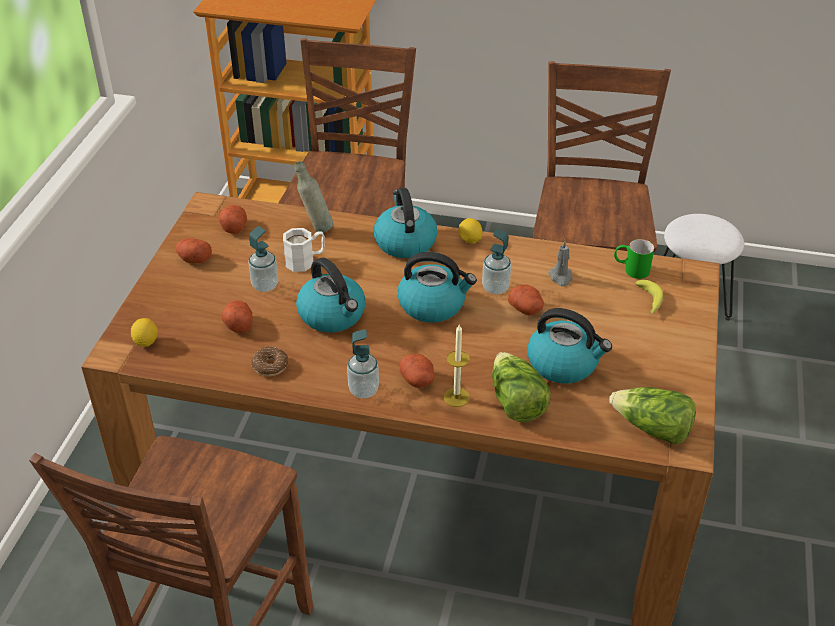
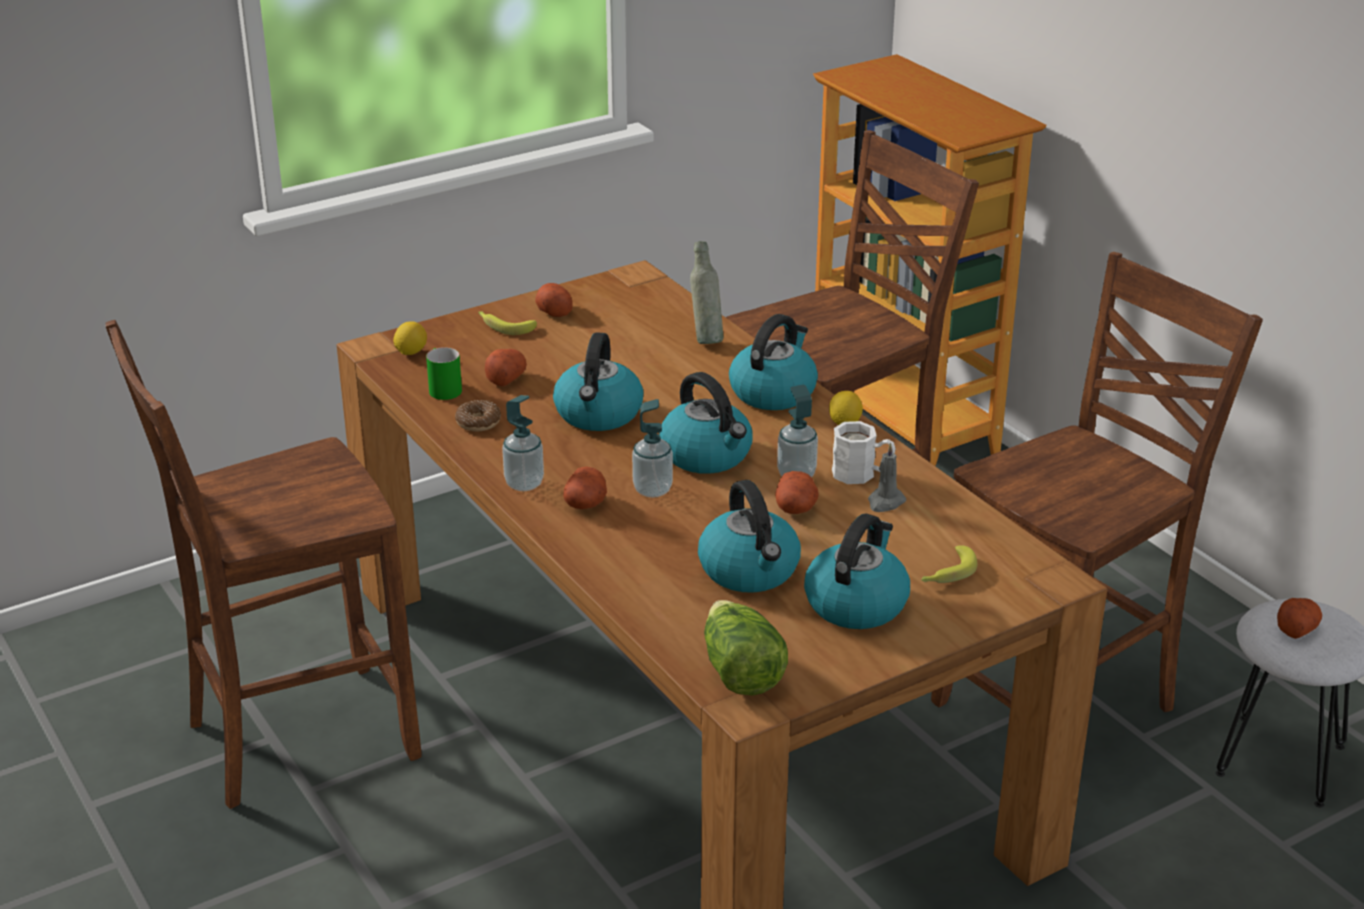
camera: 45 degrees right, 10 degrees down
(179, 287) = (504, 326): none -> banana
(234, 227) = (631, 303): potato -> potato (1296, 628)
(265, 285) = (579, 361): soap dispenser -> soap dispenser (652, 490)
(305, 261) = (649, 360): white mug -> white mug (862, 474)
(456, 397) = (596, 536): candle -> none
(515, 402) = (645, 571): lettuce -> none
(630, 269) = (981, 537): green mug -> green mug (442, 388)
(638, 348) = (856, 603): none -> kettle

